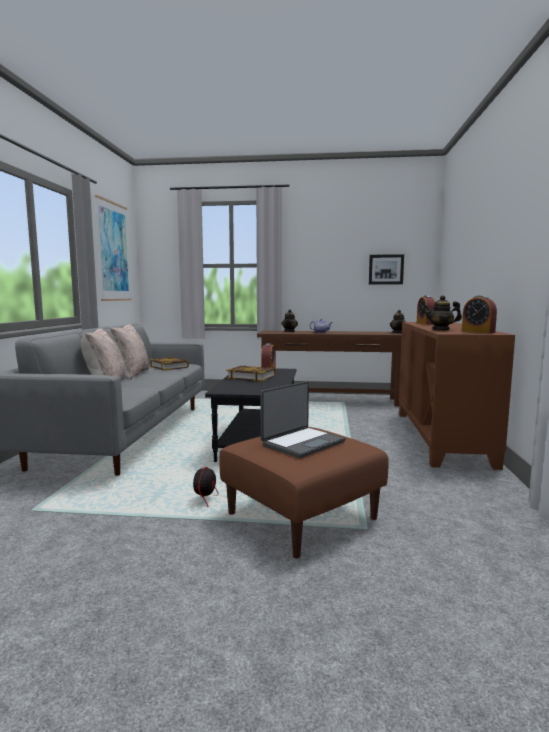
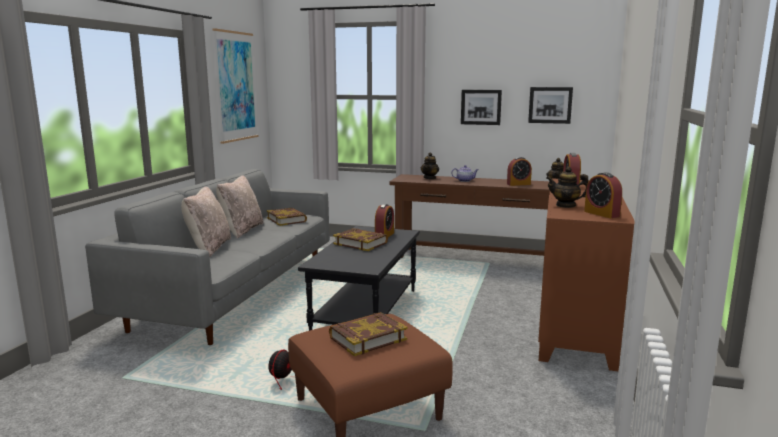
camera: 10 degrees right, 5 degrees up
(302, 443) = (367, 338): laptop -> book
(328, 272) = (481, 107): none -> picture
(367, 333) = (518, 184): none -> alarm clock

